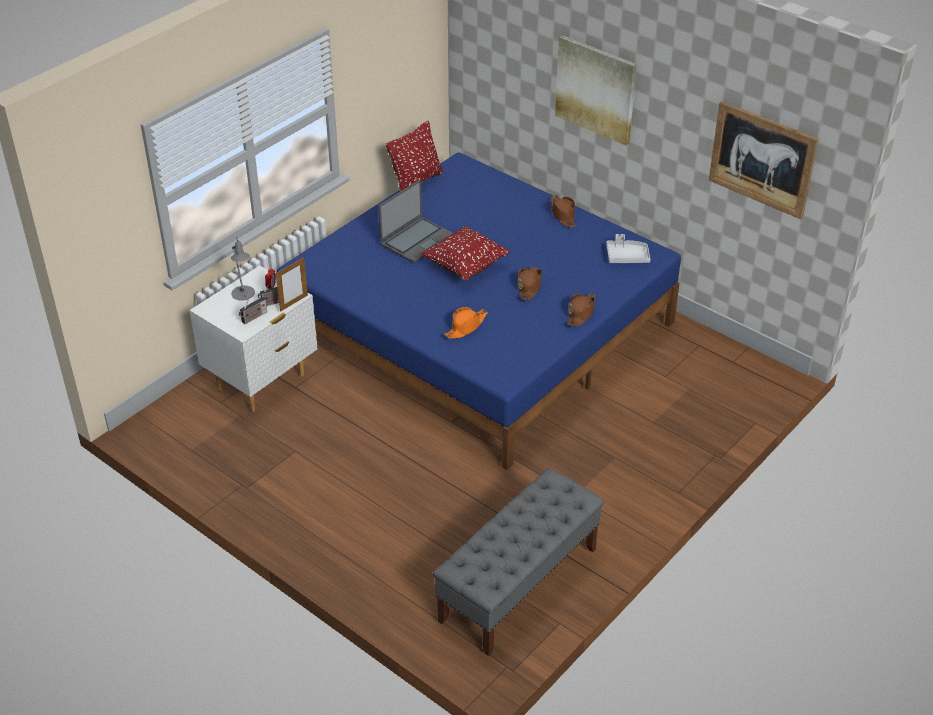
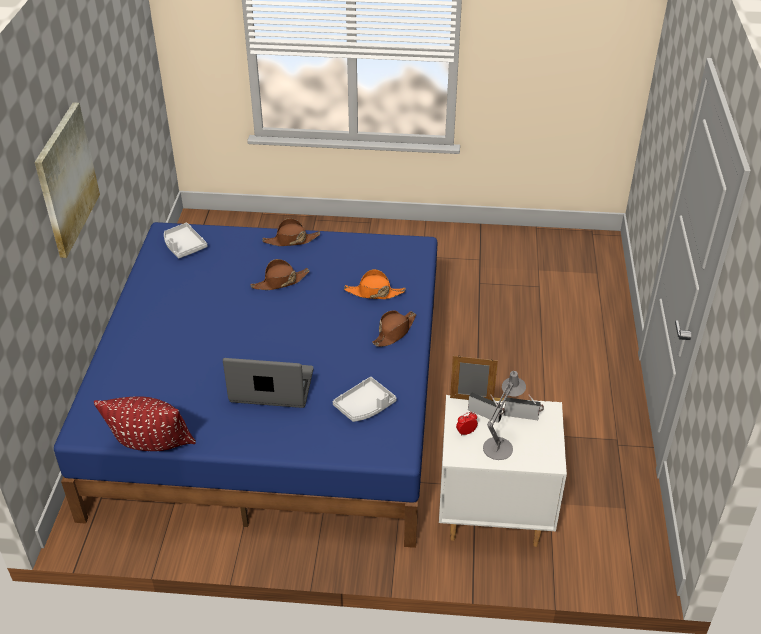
camera: 125 degrees left, 0 degrees up
(353, 271) = (365, 406): none -> grey tray
(465, 267) = (286, 333): red pillow -> none
(518, 585) = (529, 255): grey bench -> none
(563, 214) = (140, 308): brown hat -> brown hat (394, 332)
(762, 159) = (131, 70): picture -> none

